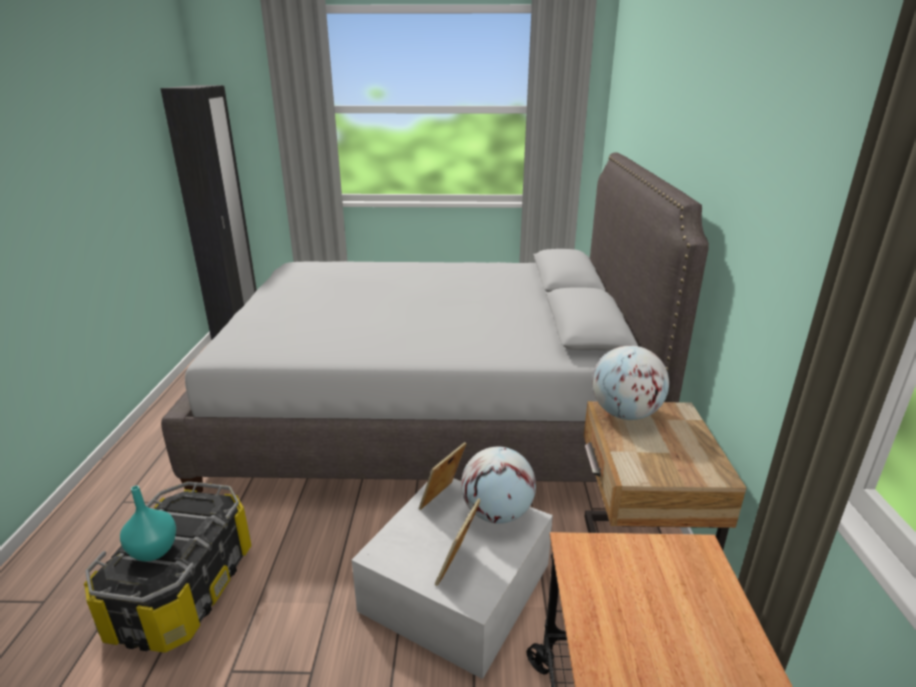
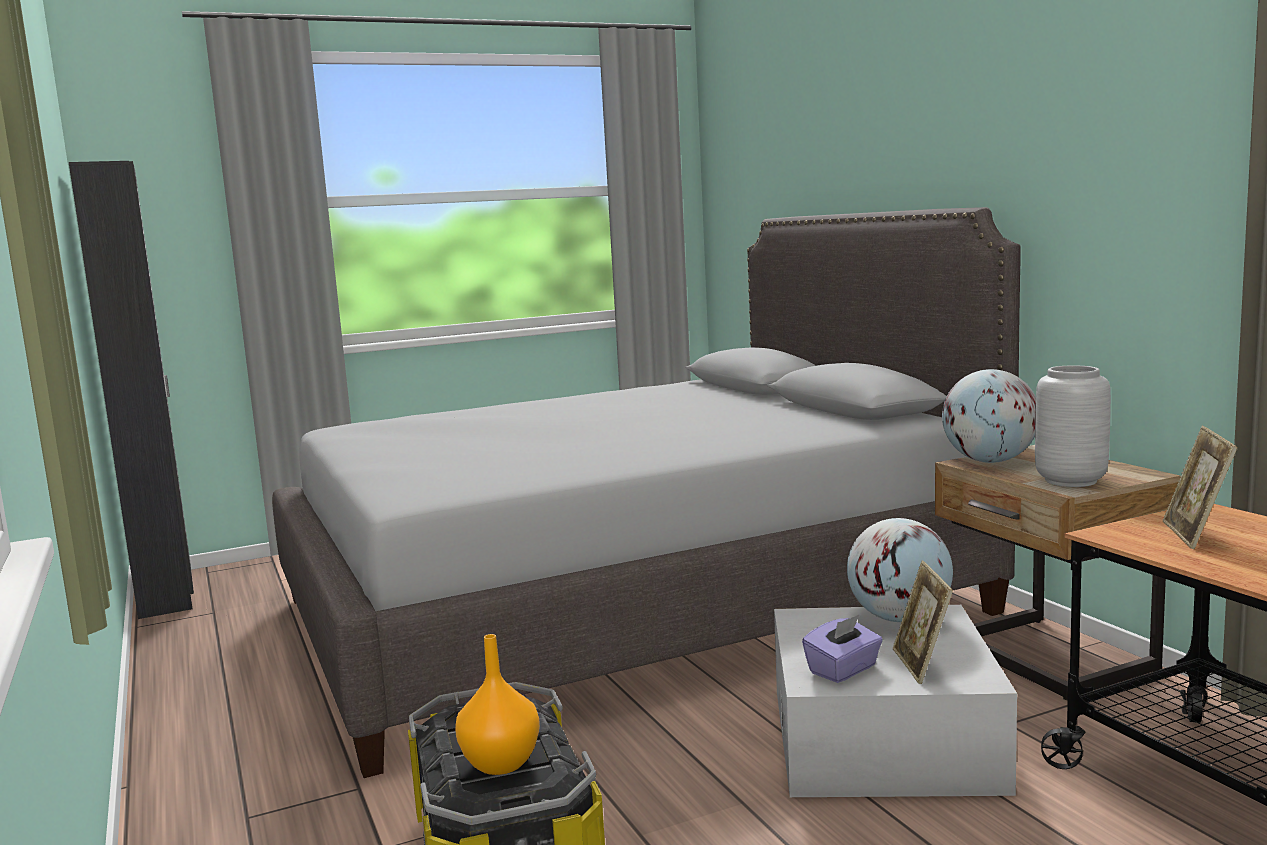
camera: 25 degrees left, 15 degrees down
(153, 550) = (499, 763): turquoise vase -> orange vase
(408, 550) = (843, 670): none -> purple tissue box
(442, 499) = (818, 625): picture frame -> picture frame (1195, 535)
(649, 462) = (1072, 481): none -> grey vase

